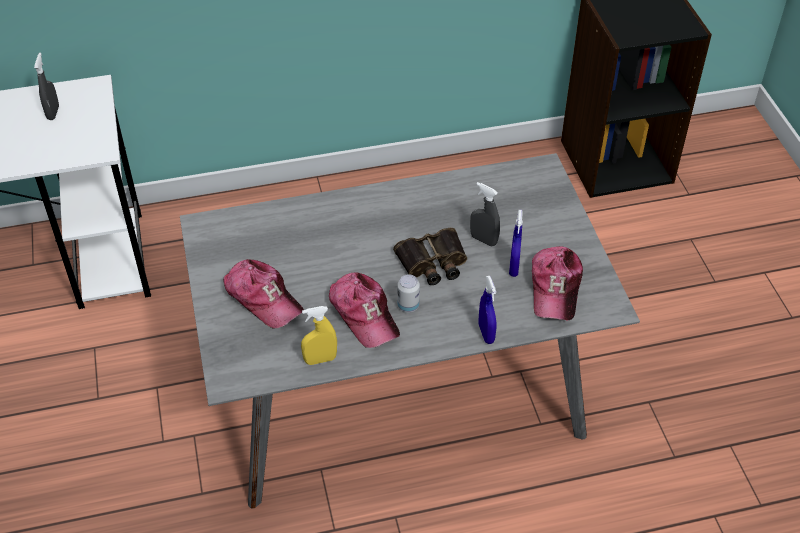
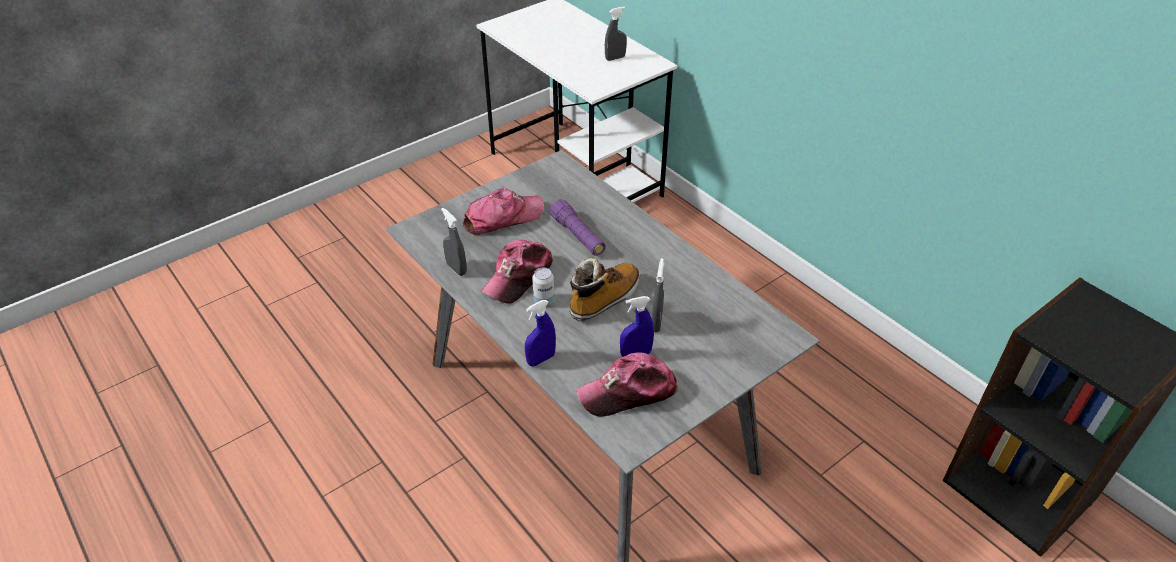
camera: 65 degrees right, 5 degrees down
(263, 298) = (503, 218): cap -> cap turned 135 degrees counterclockwise
(320, 359) = (456, 269): yellow spray bottle -> grey spray bottle
(331, 250) = (578, 236): none -> purple flashlight
(433, 263) = (604, 299): binoculars -> boot

